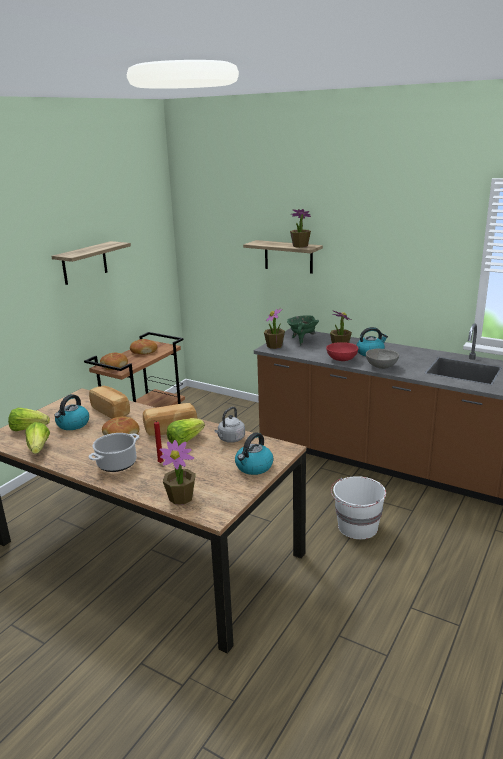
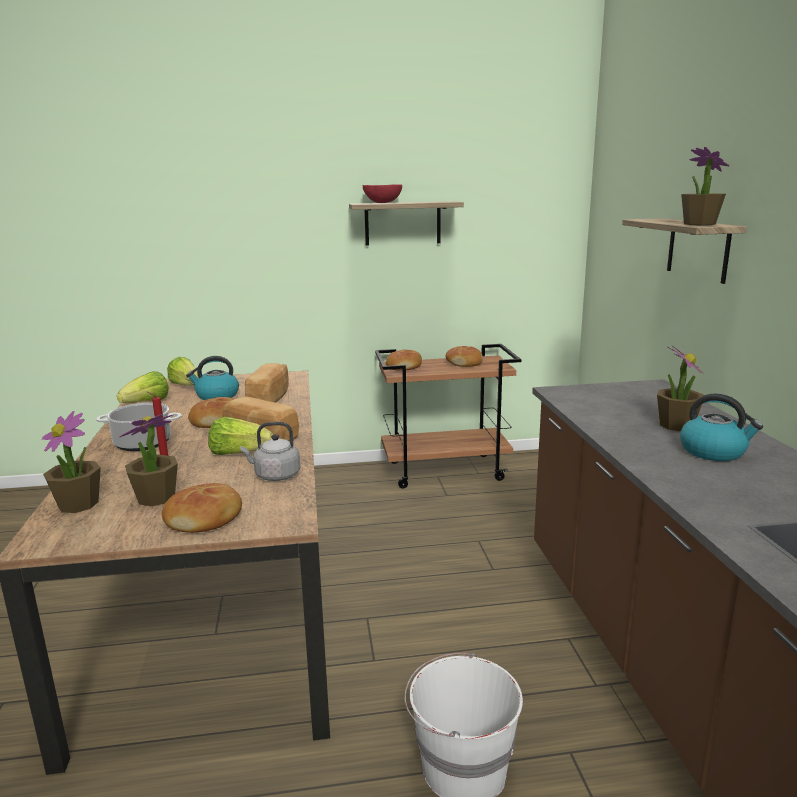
camera: 50 degrees right, 5 degrees down
(254, 467) = (205, 519): kettle -> bread
(274, 346) = (574, 391): potted plant -> potted plant (156, 498)
(302, 340) = (635, 398): green cooking pot -> none
(342, 359) = (631, 442): red bowl -> red bowl (383, 203)
(381, 366) = (676, 477): grey bowl -> none

